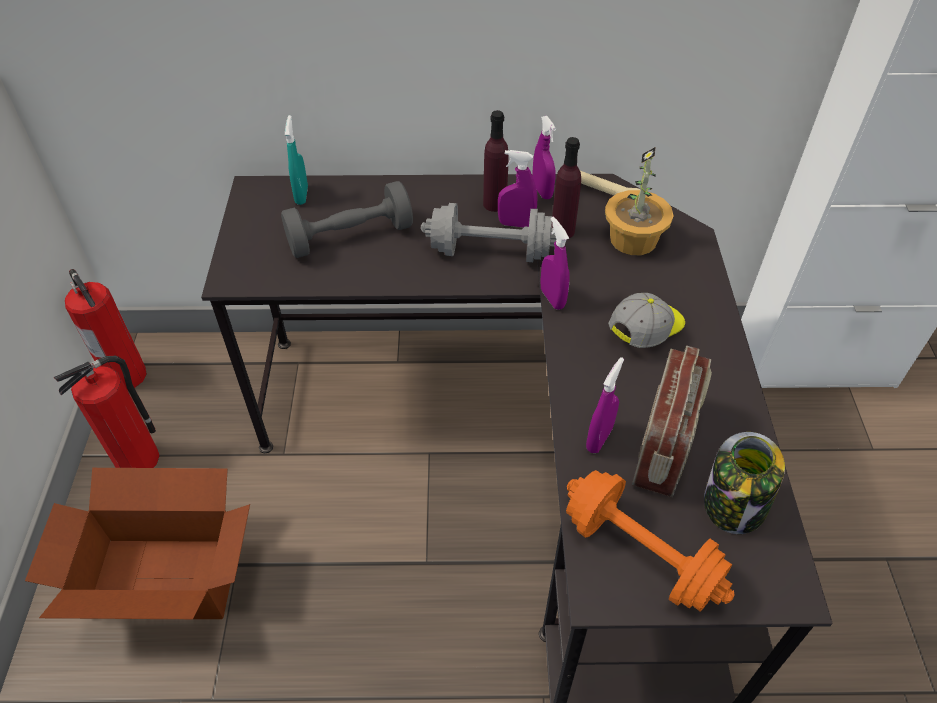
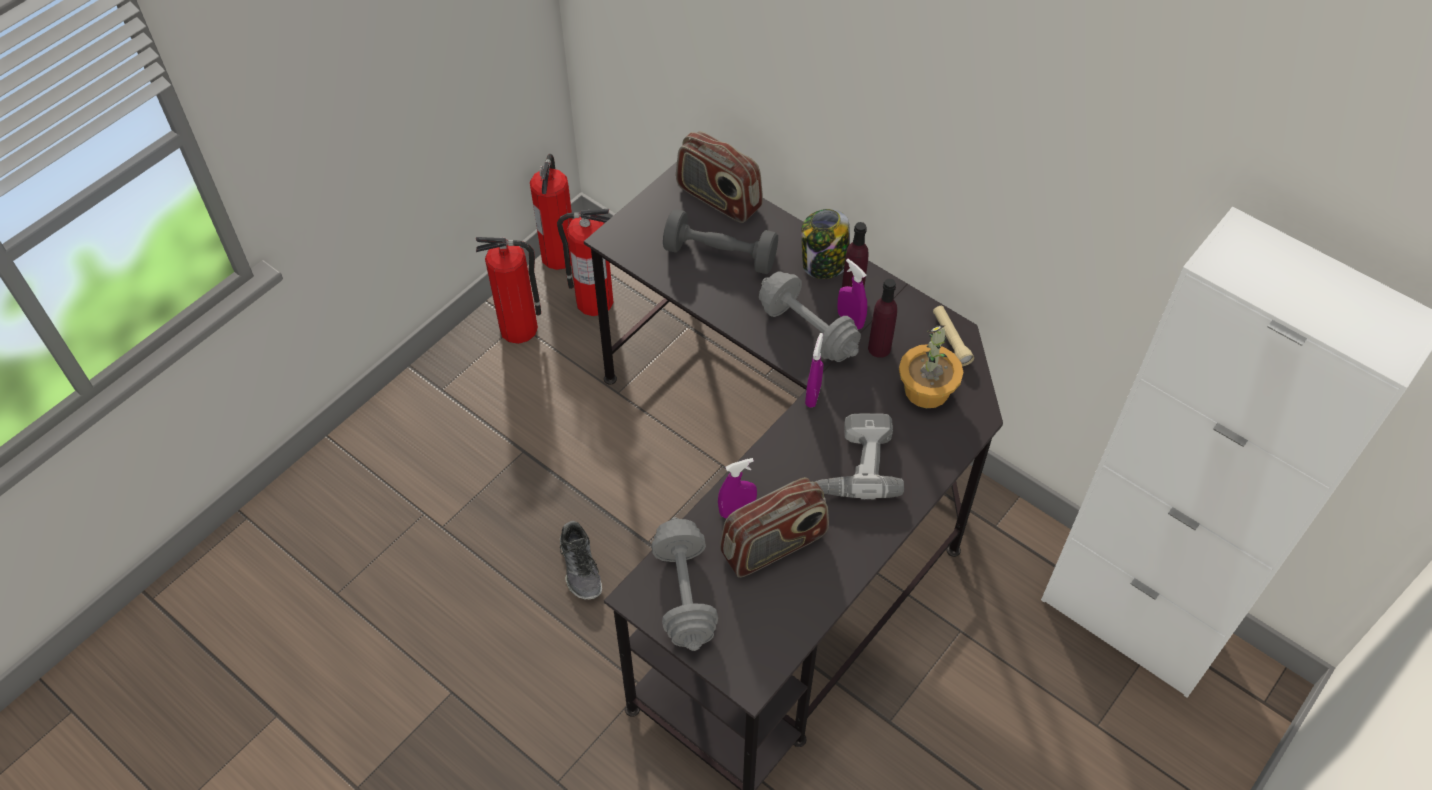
camera: 40 degrees right, 5 degrees up
(164, 577) = (473, 426): cardboard box -> none
(193, 393) = (593, 301): none -> fire extinguisher
(301, 195) = (718, 198): turquoise spray bottle -> radio
(386, 631) = (581, 567): none -> shoe
(542, 191) = (901, 305): purple spray bottle -> none
(640, 554) = (684, 594): orange dumbbell -> grey dumbbell
(646, 331) = (853, 464): cap -> power drill
(734, 505) = (775, 612): jar -> jar (824, 264)

